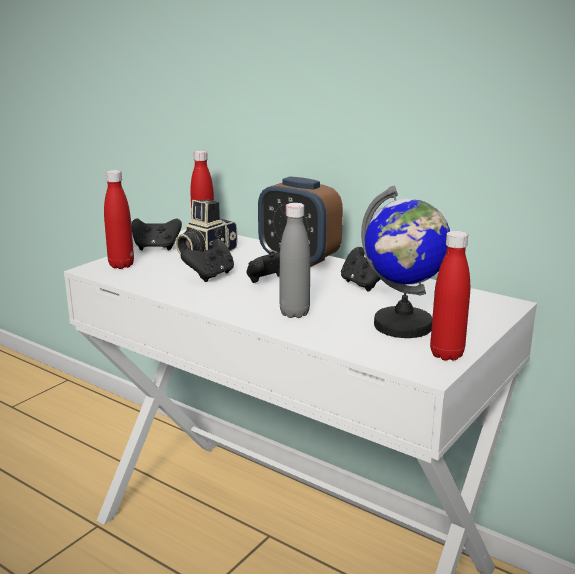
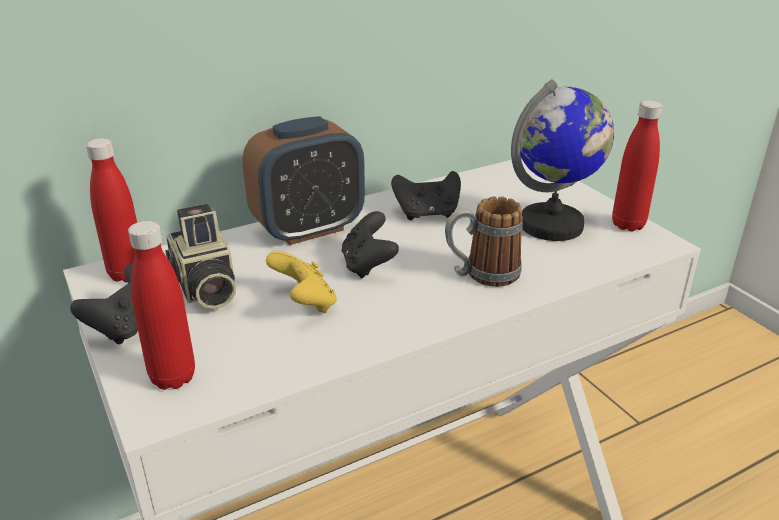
camera: 65 degrees left, 10 degrees up
(211, 276) = (305, 304): black game controller -> yellow game controller
(294, 313) = (481, 275): grey bottle -> mug

